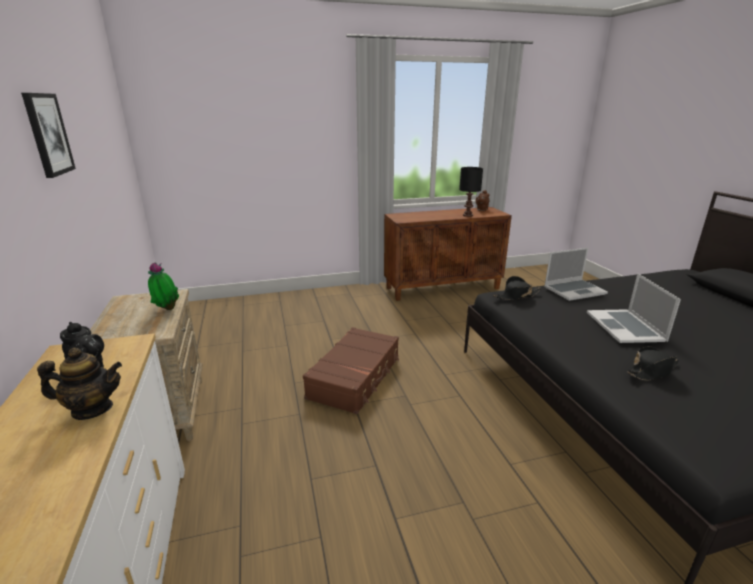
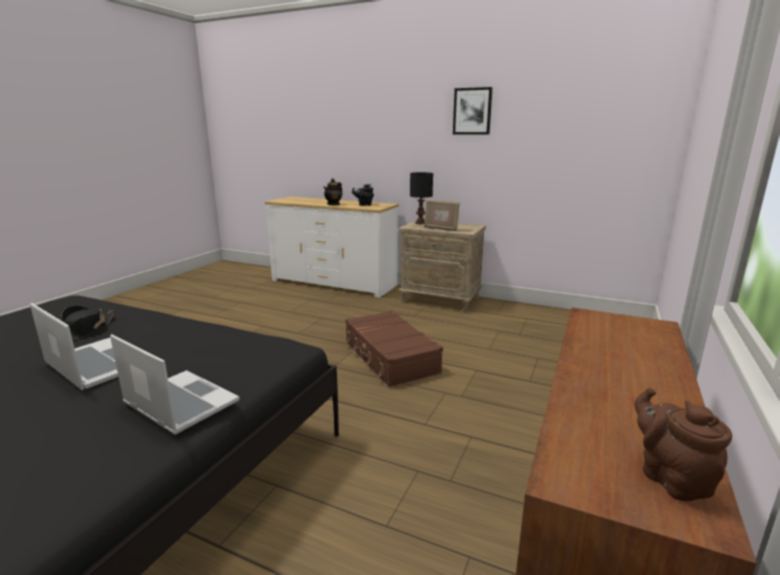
camera: 130 degrees right, 5 degrees down
(166, 309) = (440, 229): potted plant -> picture frame
(467, 215) = (585, 401): black table lamp -> black table lamp (420, 223)
(516, 296) = (264, 353): black hat -> none
(574, 290) = (179, 403): laptop -> laptop turned 105 degrees clockwise

